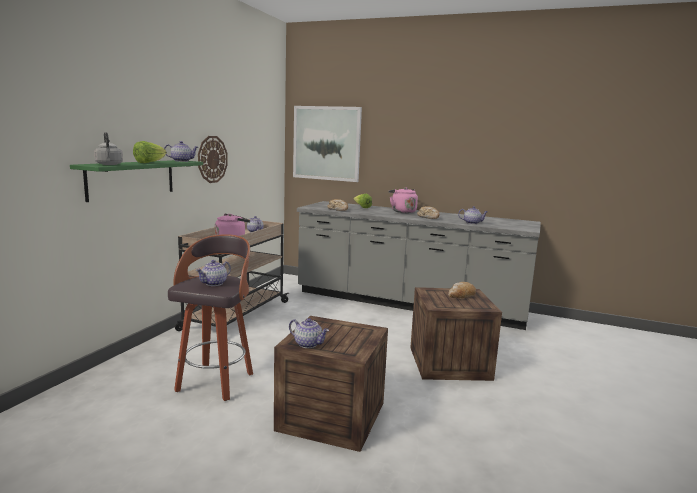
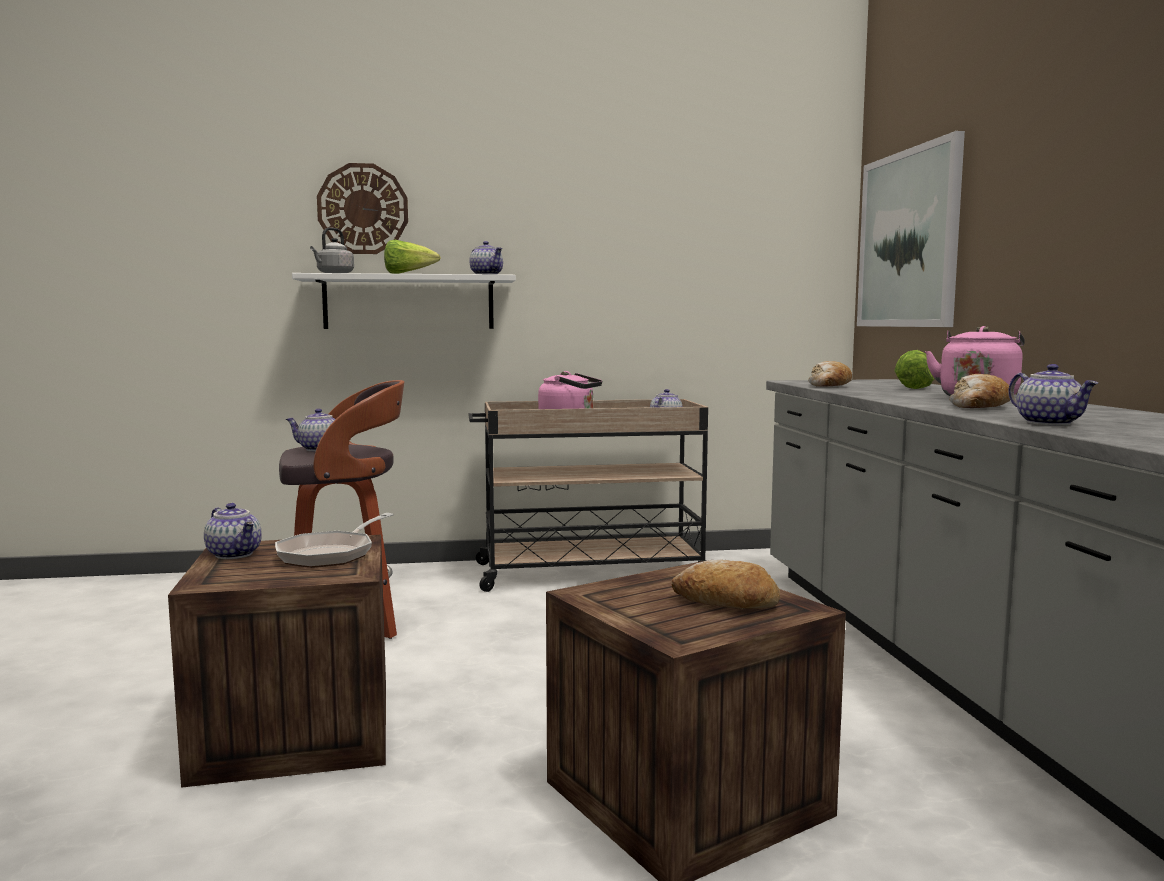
camera: 60 degrees right, 5 degrees down
(132, 179) = (409, 302): green shelf -> white shelf
(212, 159) = (600, 279): wall clock -> wall clock (363, 209)
(308, 344) = (235, 554): teapot -> teapot turned 45 degrees counterclockwise
(335, 328) = (331, 554): none -> frying pan

